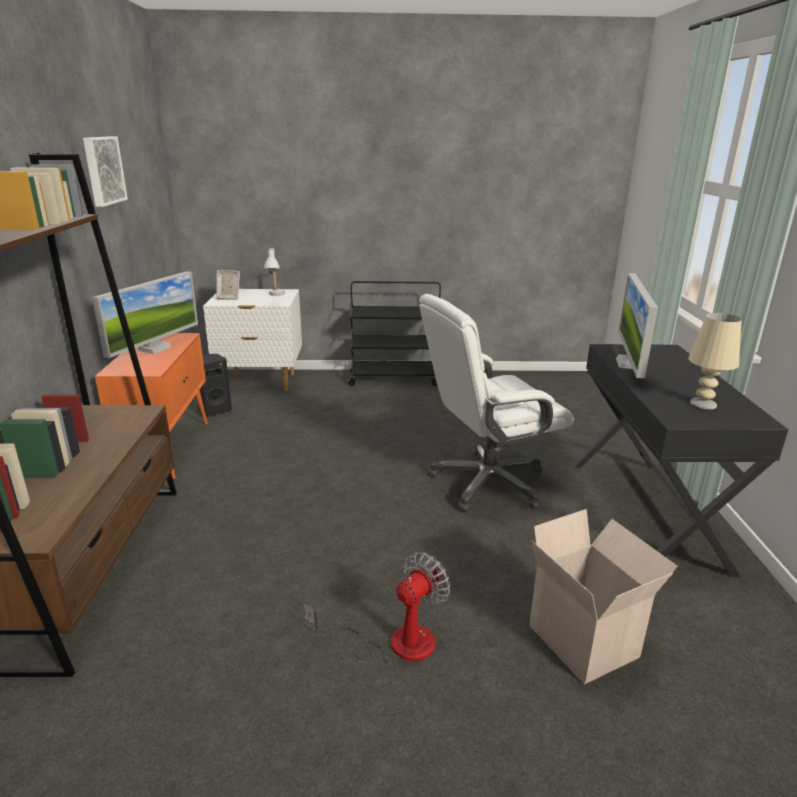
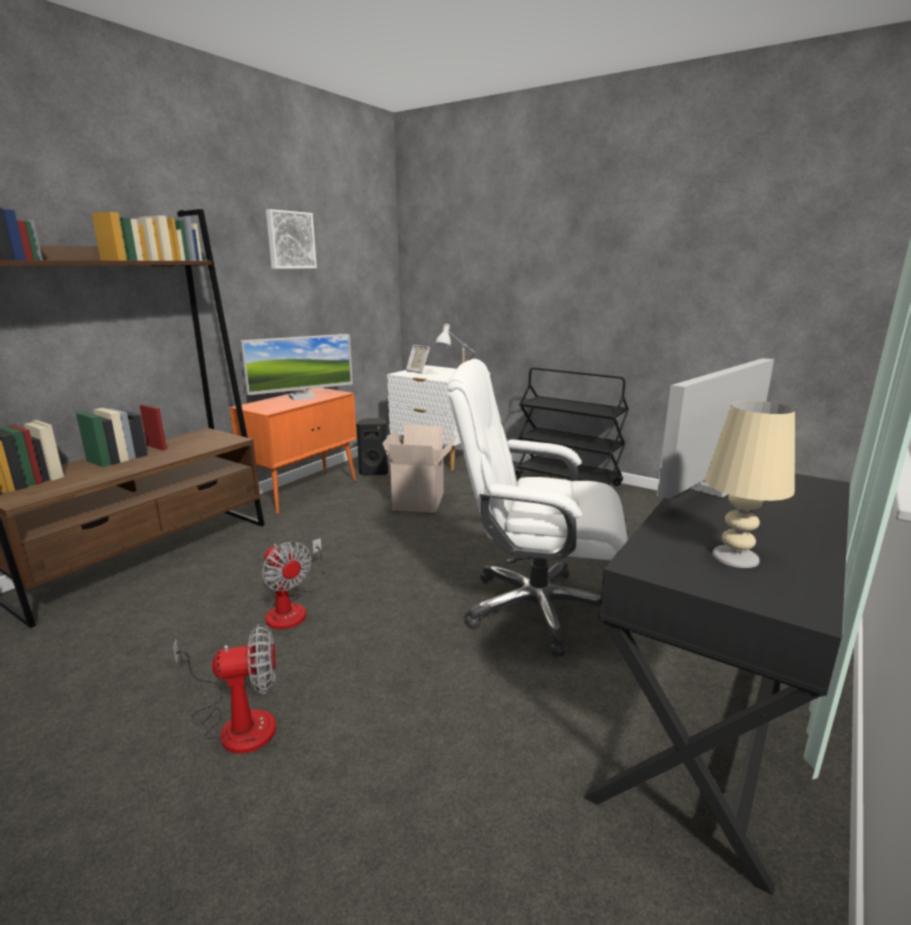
camera: 35 degrees right, 5 degrees down
(316, 551) = (293, 608): none -> fan
(586, 641) = (415, 840): cardboard box -> cardboard box (420, 502)

